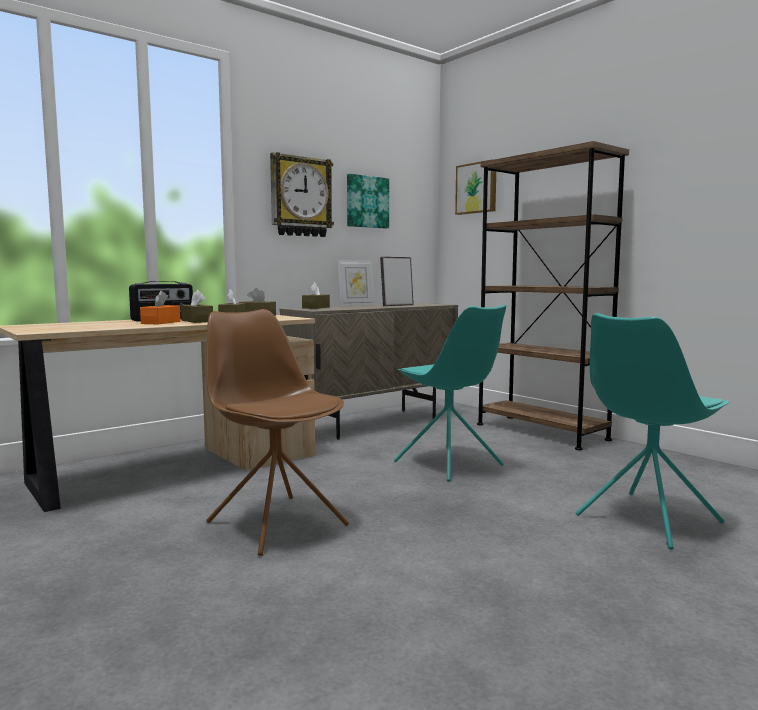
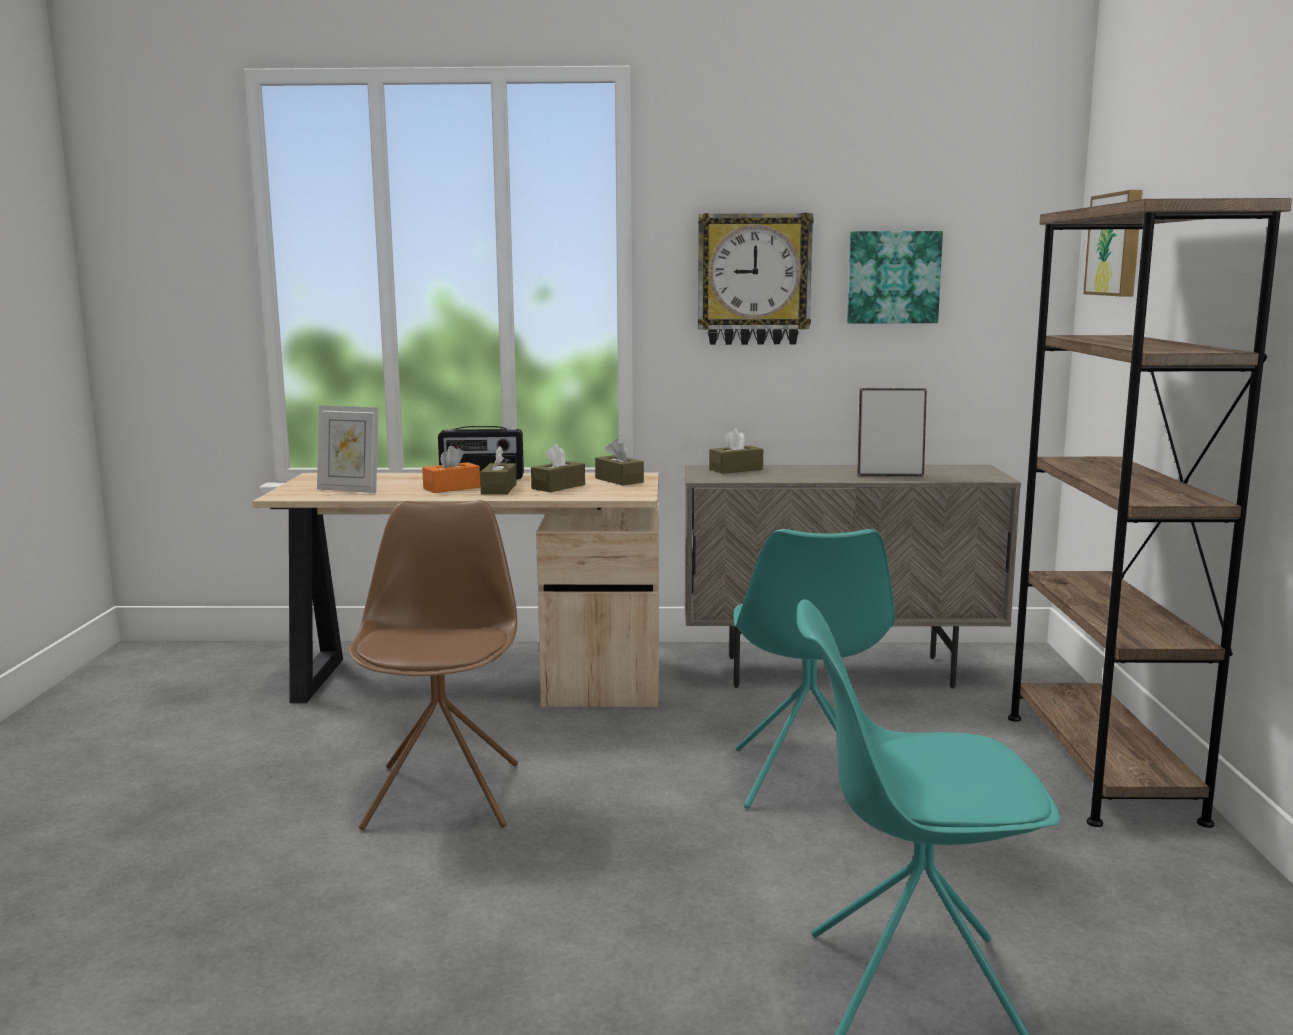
camera: 40 degrees right, 5 degrees up
(356, 305) = (829, 466): picture frame -> picture frame (350, 489)

